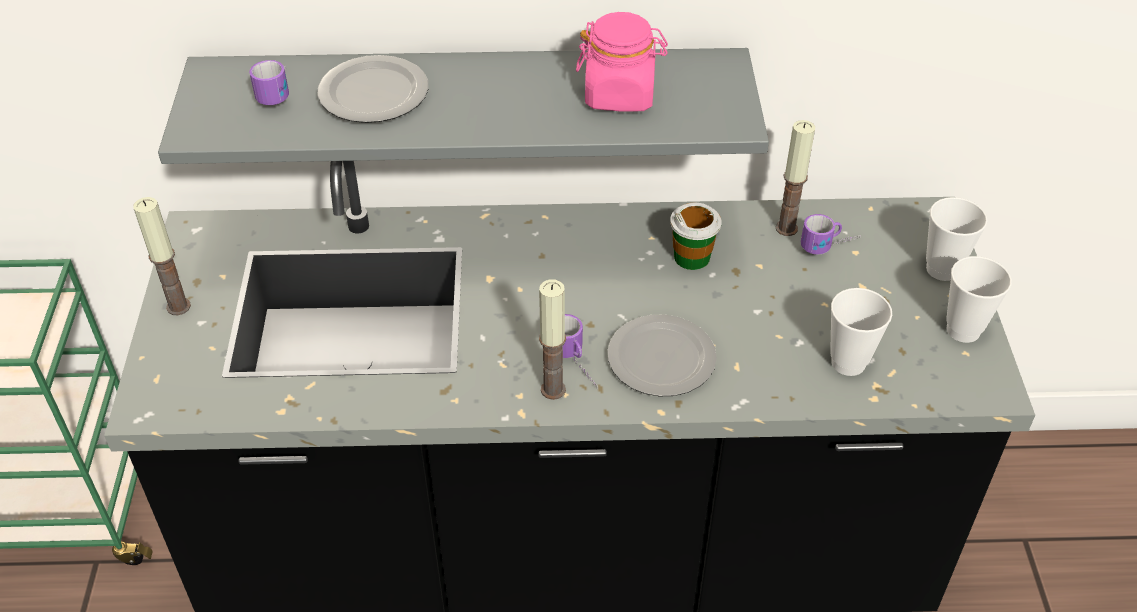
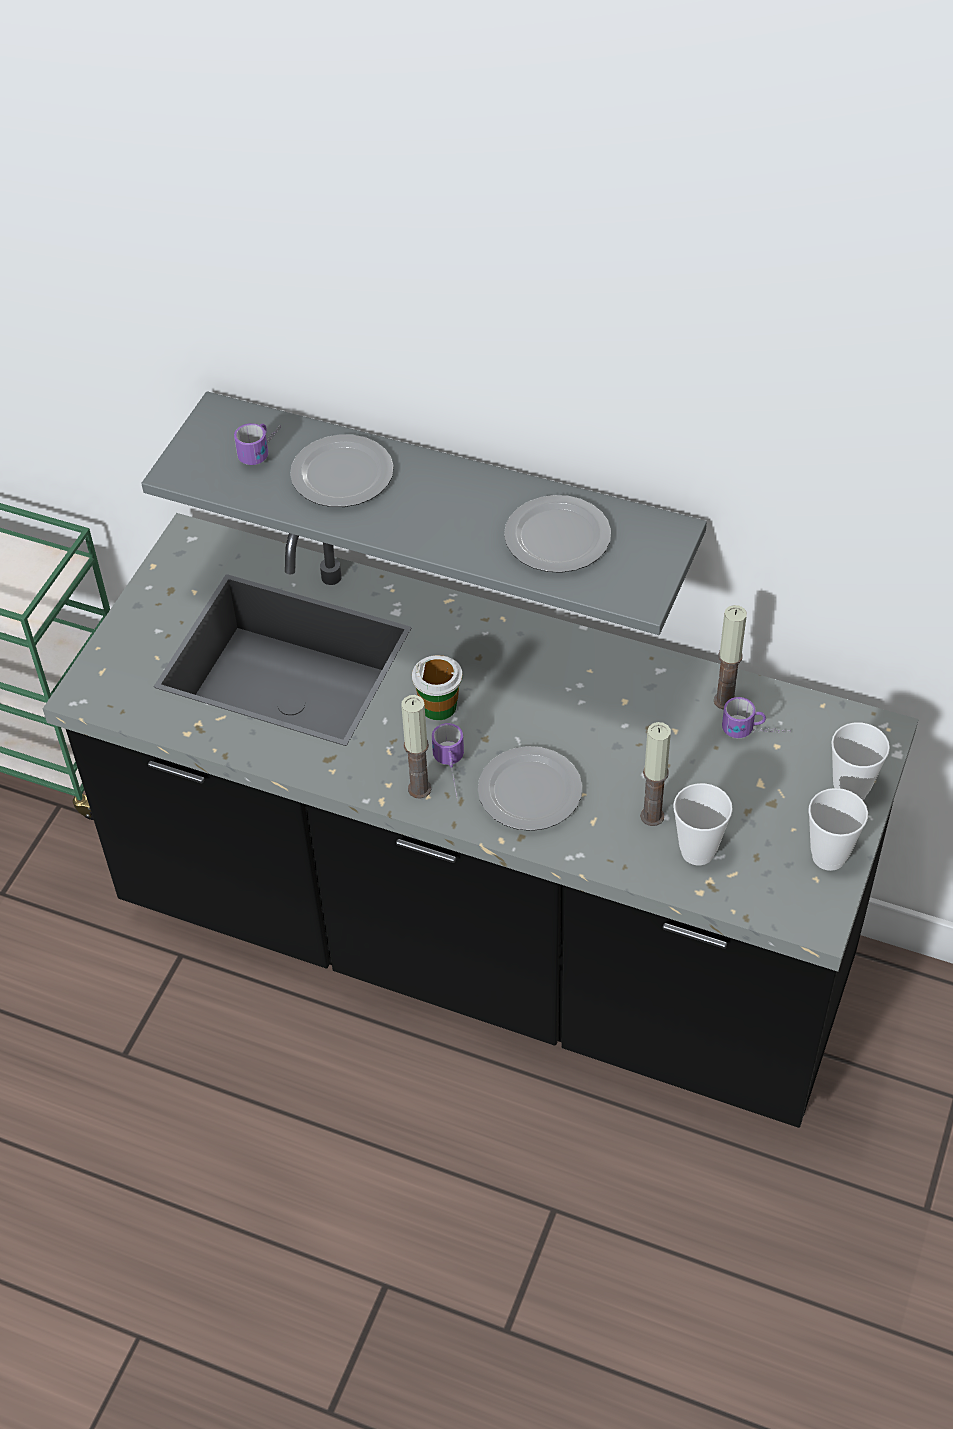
camera: 25 degrees right, 5 degrees up
(178, 307) = (146, 610): candle -> candle (652, 816)
(620, 94) = (555, 538): pink jar -> plate
(692, 257) = (616, 702): cup -> cup (439, 706)

